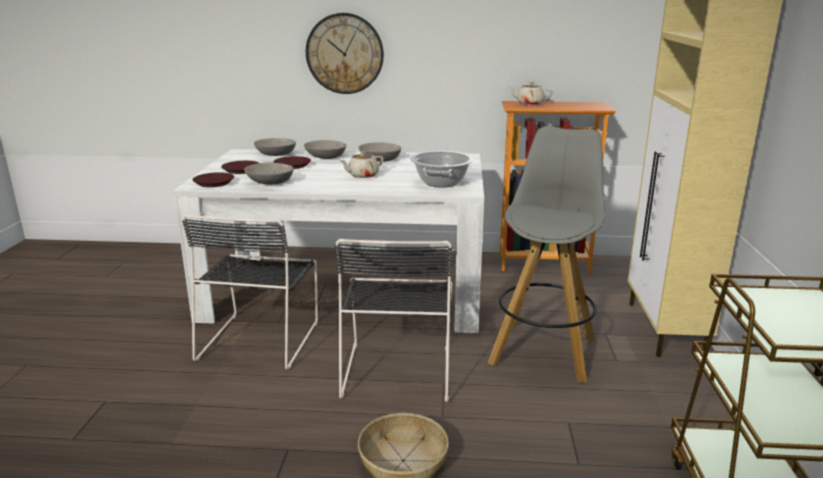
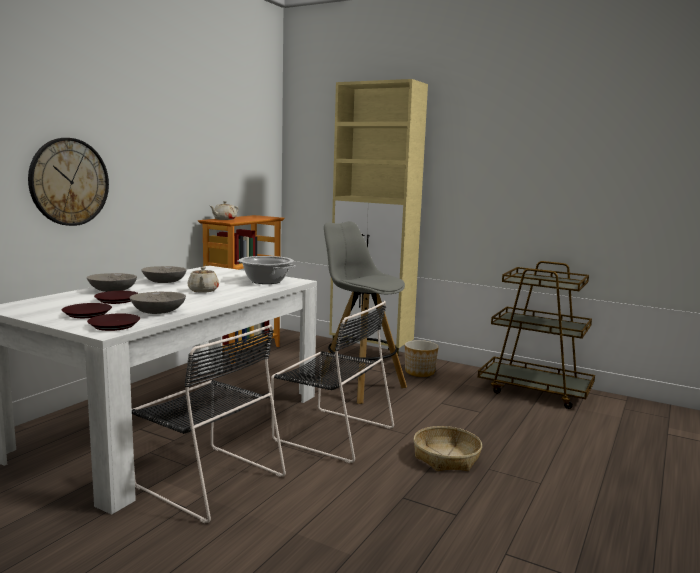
camera: 65 degrees left, 10 degrees down
(275, 154) = (54, 299): grey bowl -> none
(656, 380) = (419, 372): none -> planter

